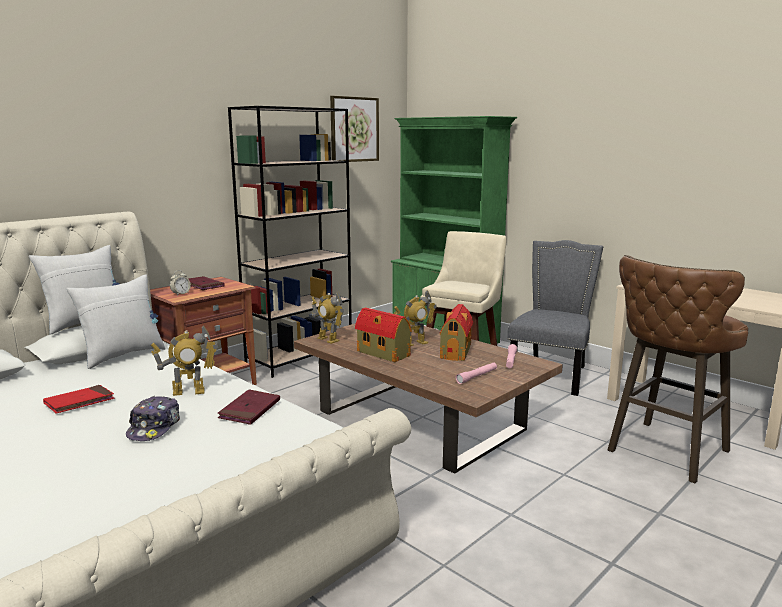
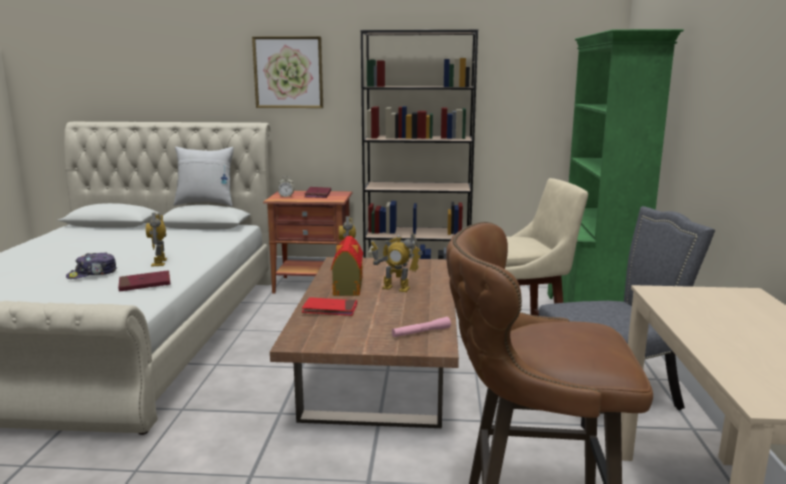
camera: 50 degrees right, 0 degrees up
(79, 402) = (114, 249): red book -> red book (330, 309)
(123, 356) = (204, 232): grey pillow -> none
(189, 392) = (160, 262): toy robot -> toy robot turned 45 degrees clockwise
(354, 129) = (534, 53): picture -> picture (288, 72)
(456, 351) = (405, 306): toy house -> none
(477, 376) = (349, 331): pink flashlight -> none

